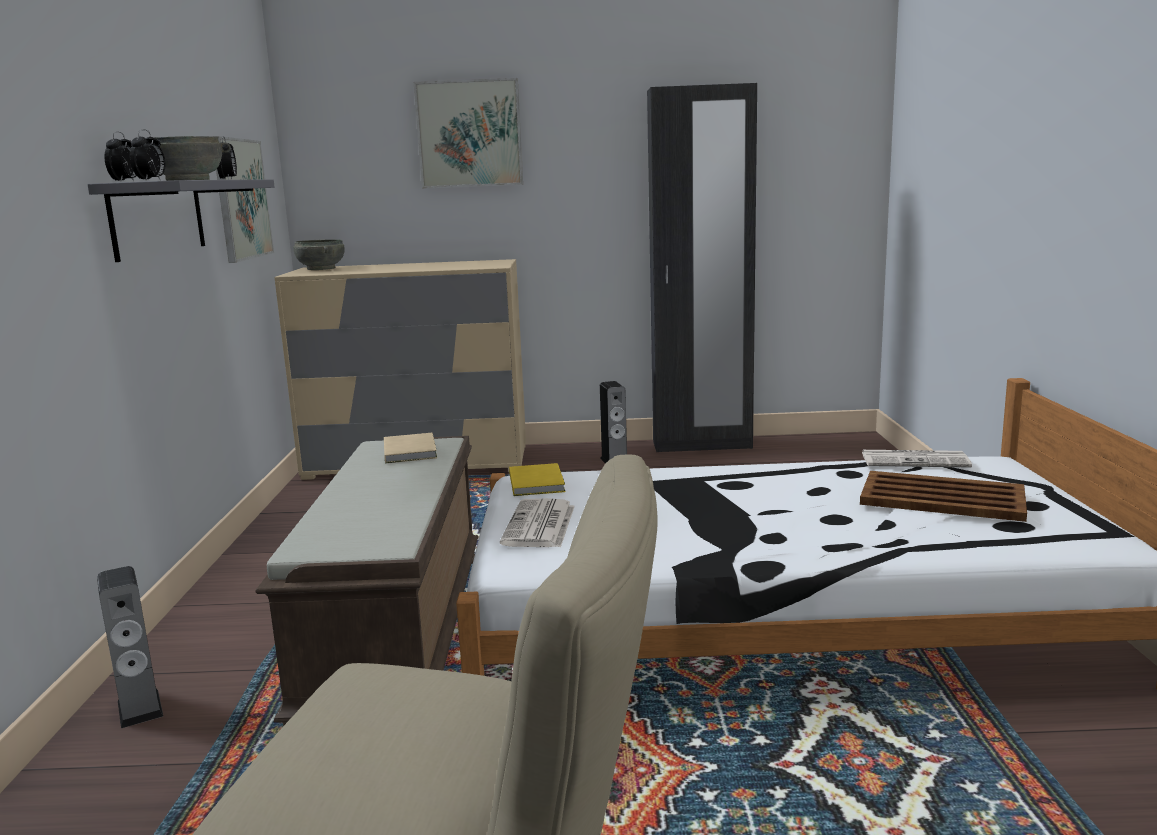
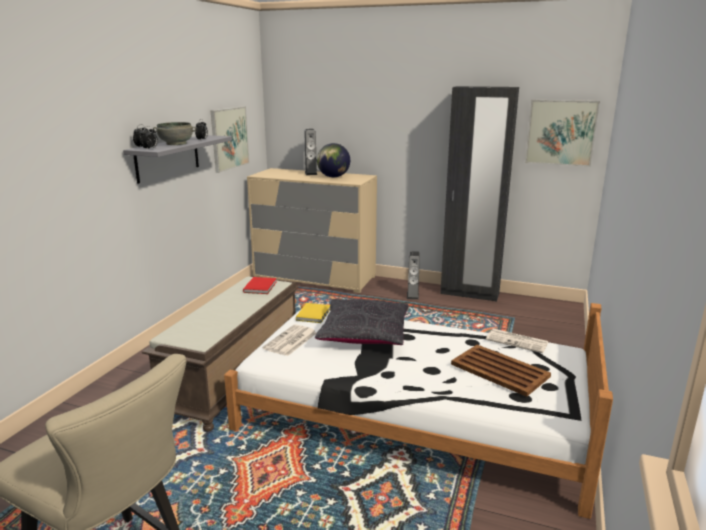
camera: 20 degrees right, 5 degrees up
(140, 708) = (116, 386): speaker -> speaker (311, 173)
(320, 268) = (275, 171): grey bowl -> none
(411, 450) = (261, 287): beige book -> red book
(443, 265) = (333, 177): none -> globe
(469, 134) = (357, 104): picture -> picture (561, 132)
(662, 494) = (364, 334): none -> black pillow

